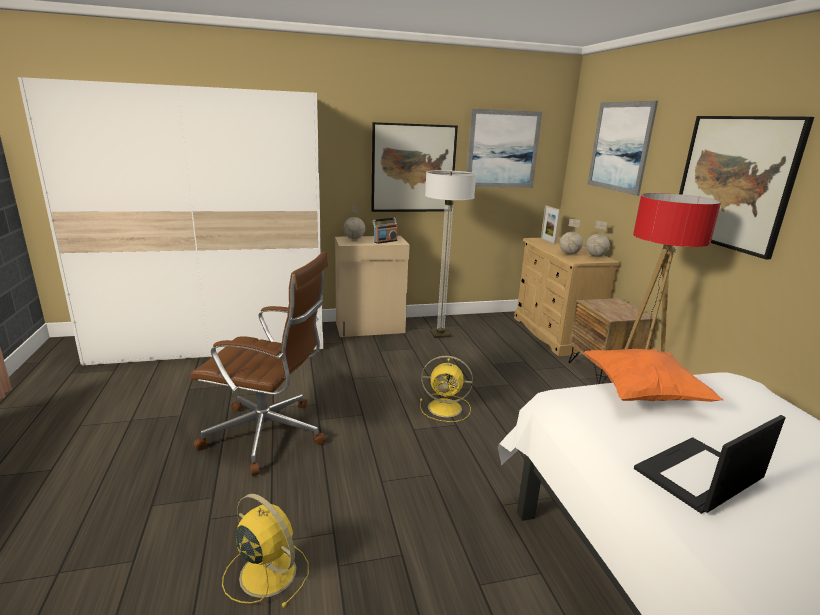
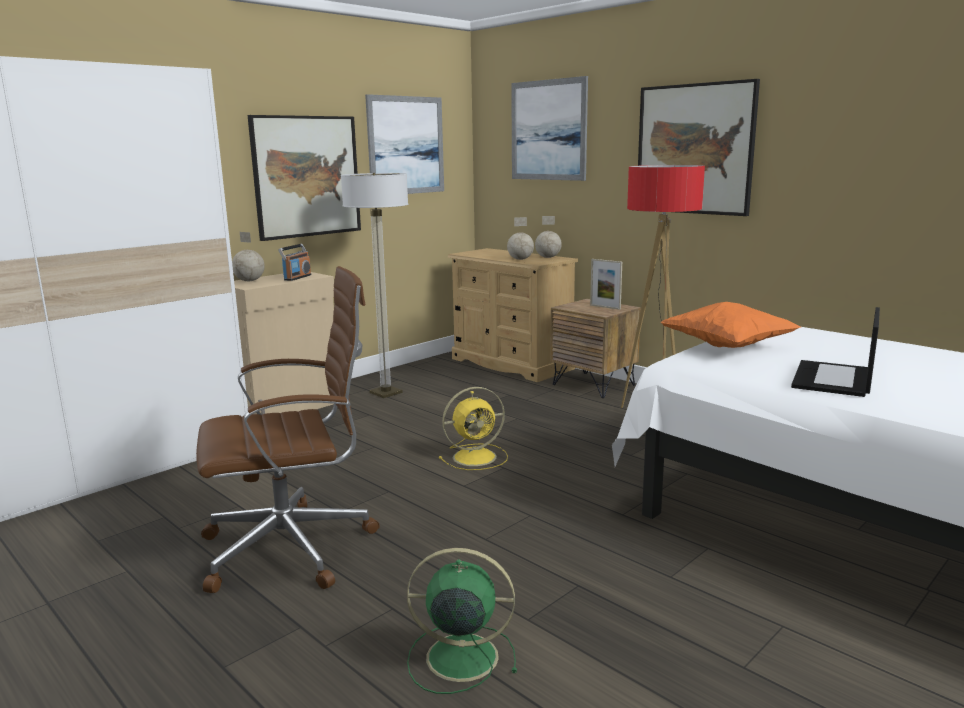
camera: 30 degrees left, 5 degrees down
(266, 572) = (458, 657): yellow fan -> green fan
(547, 241) = (479, 253): picture frame -> picture frame (605, 307)

